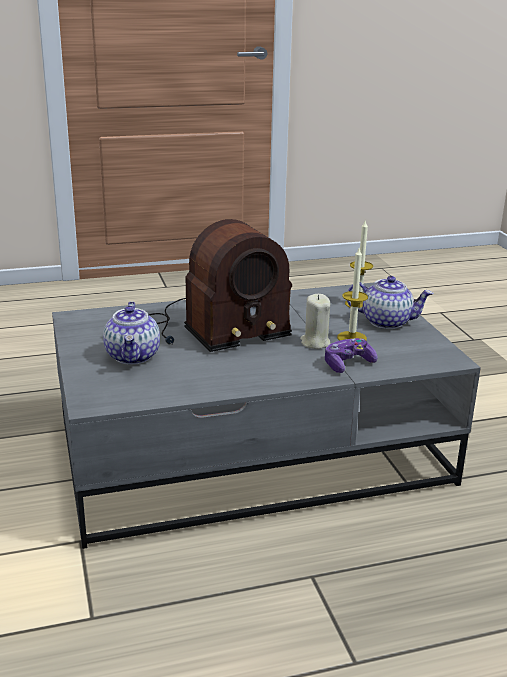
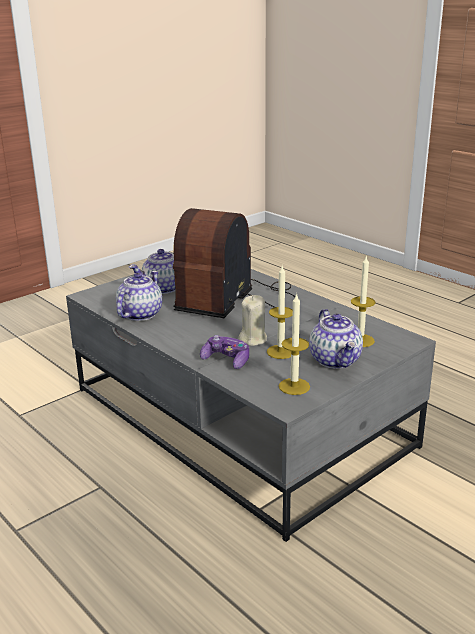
camera: 65 degrees right, 0 degrees up
(190, 383) = (140, 314): none -> teapot
(213, 328) = (237, 299): radio -> radio turned 75 degrees clockwise
(421, 349) = (294, 386): none -> candle

